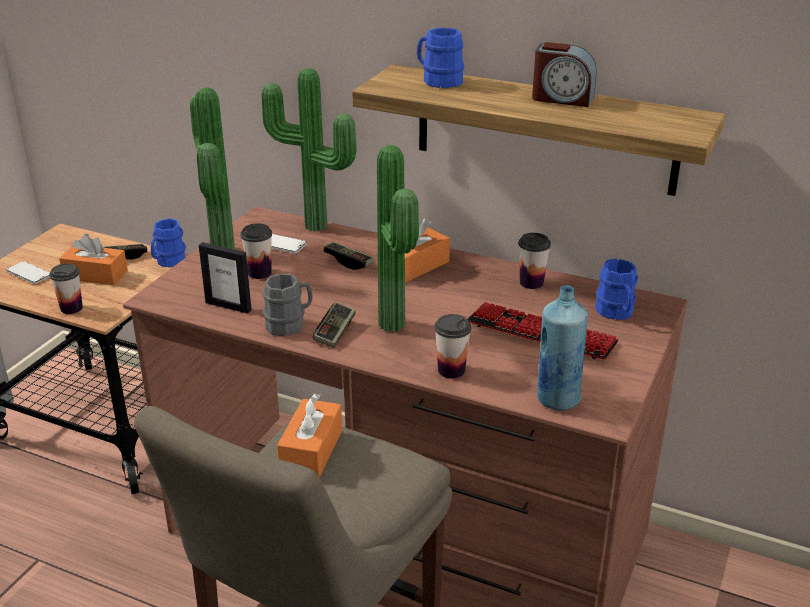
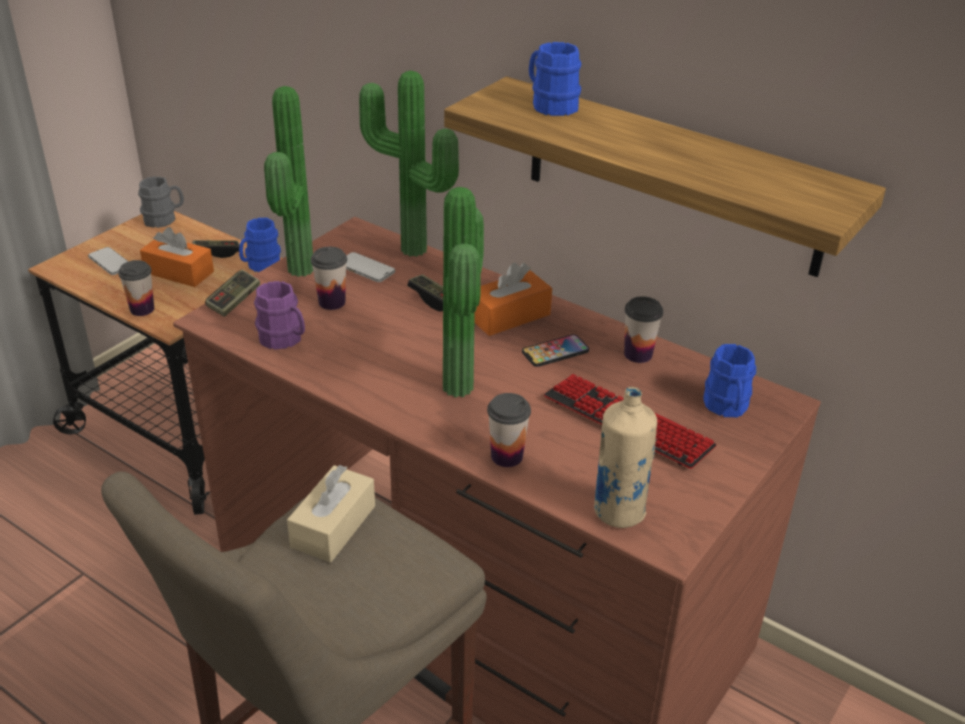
camera: 10 degrees right, 5 degrees up
(228, 306) = (284, 340): picture frame -> purple mug
(290, 324) = (344, 371): grey mug -> grey mug (164, 219)
(311, 450) = (333, 526): orange tissue box -> beige tissue box
(335, 333) = (390, 390): game controller -> game controller (234, 301)
(463, 288) = (555, 352): none -> phone
(557, 399) = (618, 512): blue bottle -> beige bottle
(562, 98) = (688, 145): alarm clock -> none

